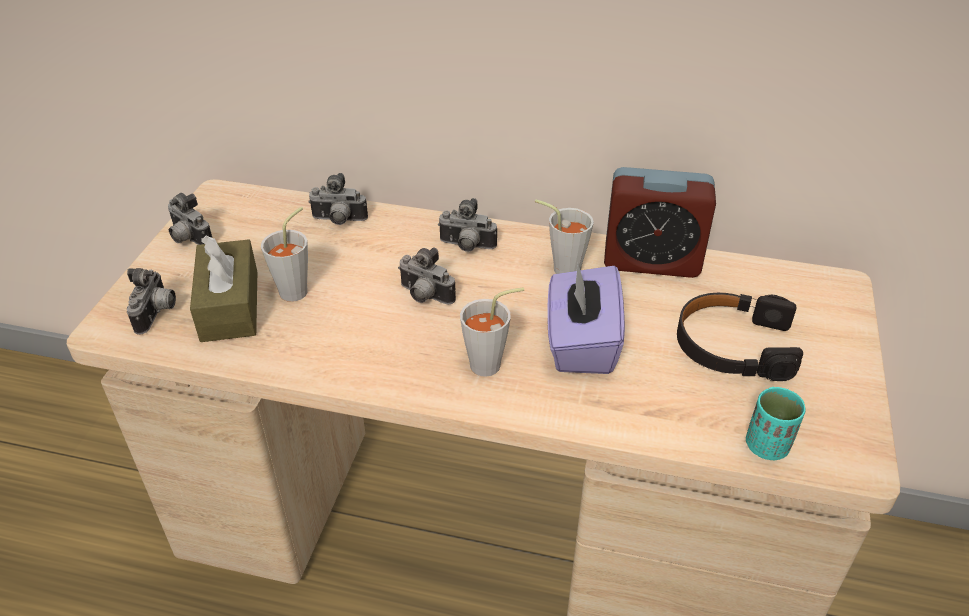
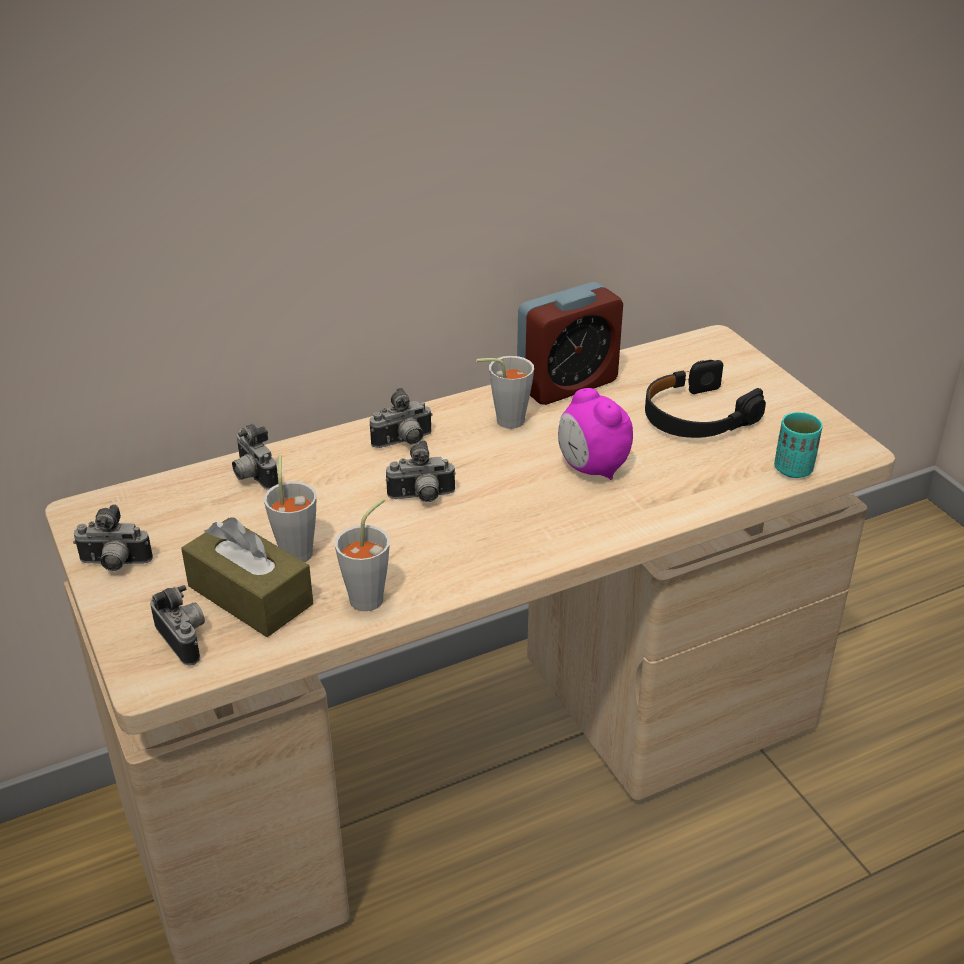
camera: 40 degrees left, 5 degrees down
(339, 221) = (252, 476): camera -> camera turned 90 degrees clockwise
(492, 364) = (545, 517): grey cup -> grey cup (372, 595)
(581, 343) = (591, 468): purple tissue box -> alarm clock

